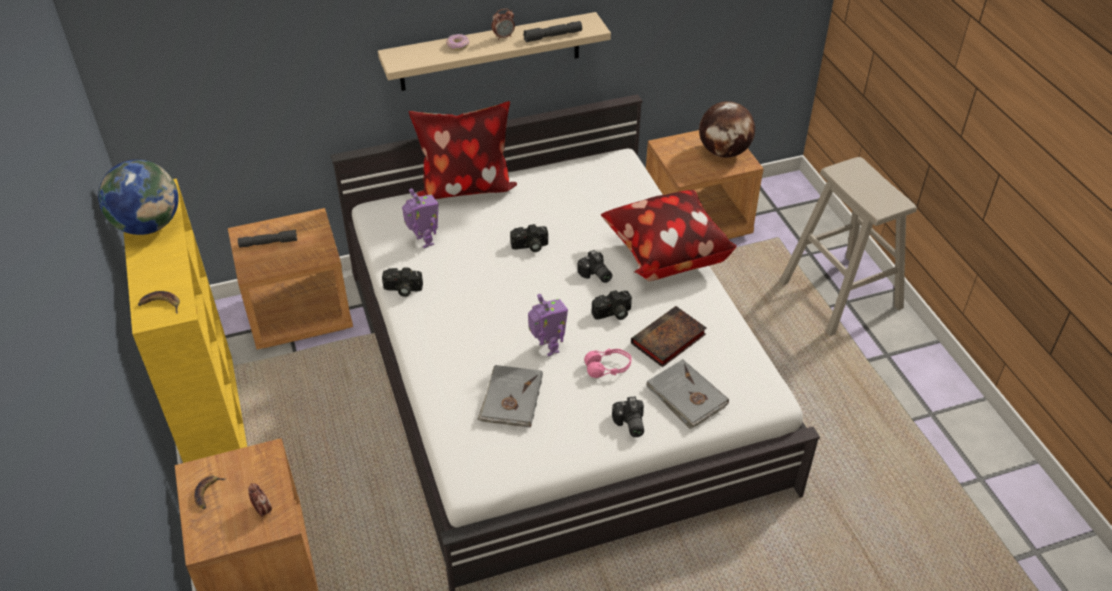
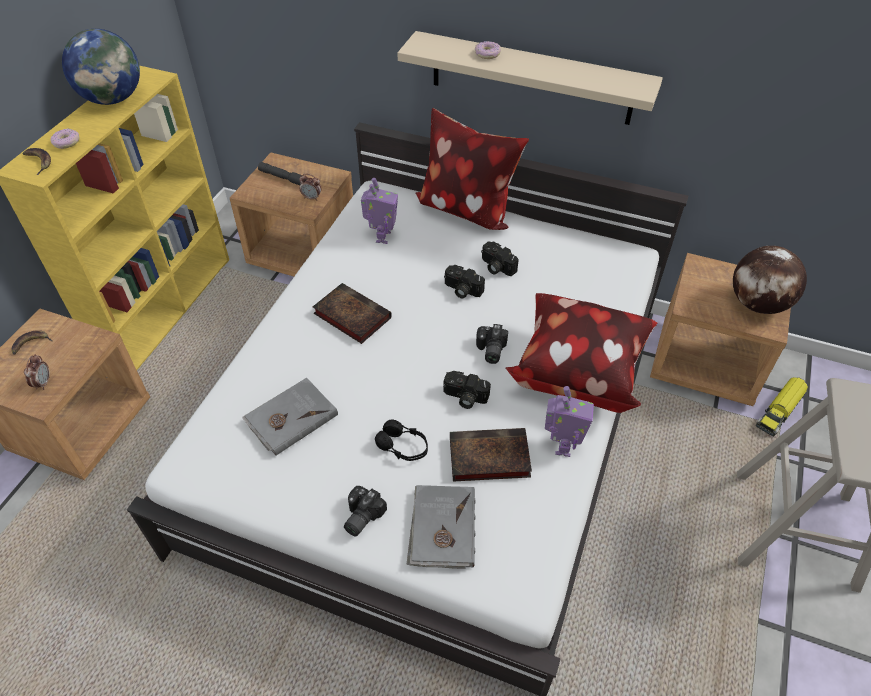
camera: 40 degrees right, 5 degrees up
(161, 278) = (66, 142): none -> donut
(402, 289) = (321, 267): camera -> camera (496, 267)
(469, 309) = (350, 315): none -> book
(503, 37) = (539, 63): alarm clock -> alarm clock (312, 198)
(547, 348) = (372, 392): toy robot -> toy robot (561, 445)
(553, 36) = (588, 82): grey flashlight -> none
(608, 368) = (403, 447): pink headphones -> black headphones
(769, 227) = (779, 411): none -> toy truck

